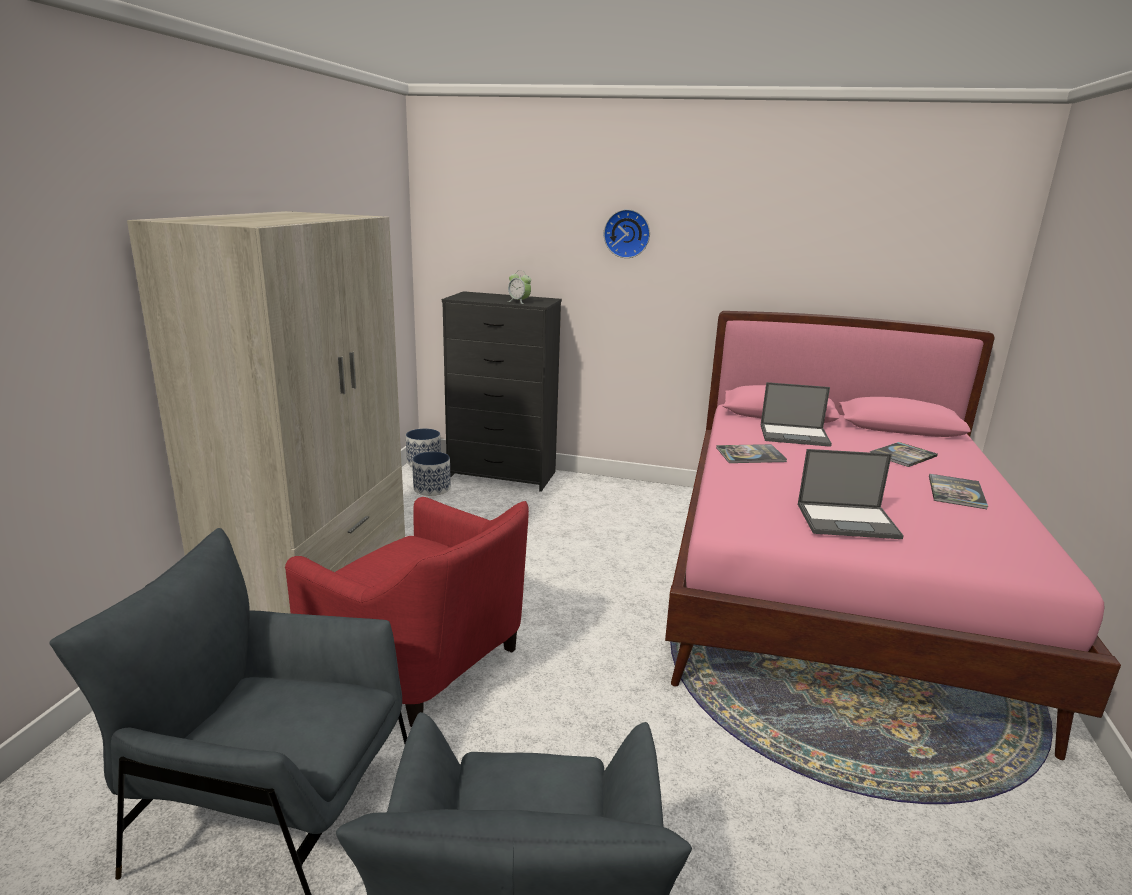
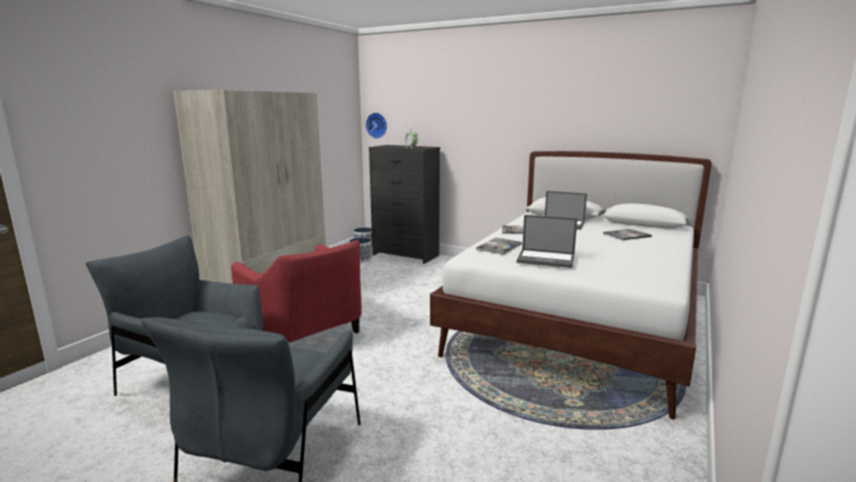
camera: 15 degrees right, 5 degrees down
(627, 233) = (476, 106): wall clock -> wall clock (377, 125)
(834, 587) = (579, 322): pink bed -> white bed
(956, 492) = (642, 252): book -> book (499, 247)

